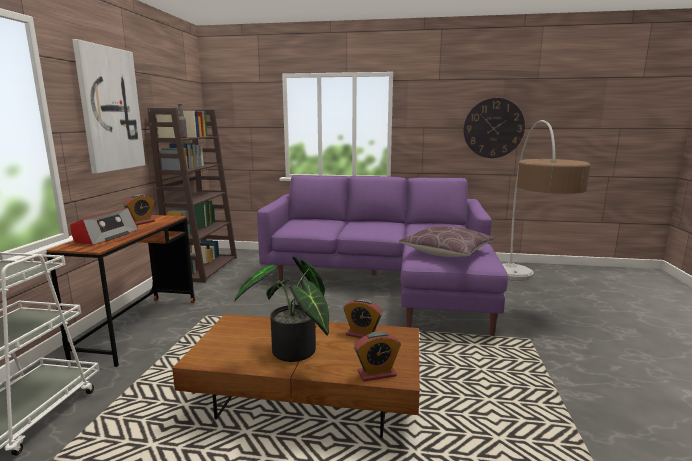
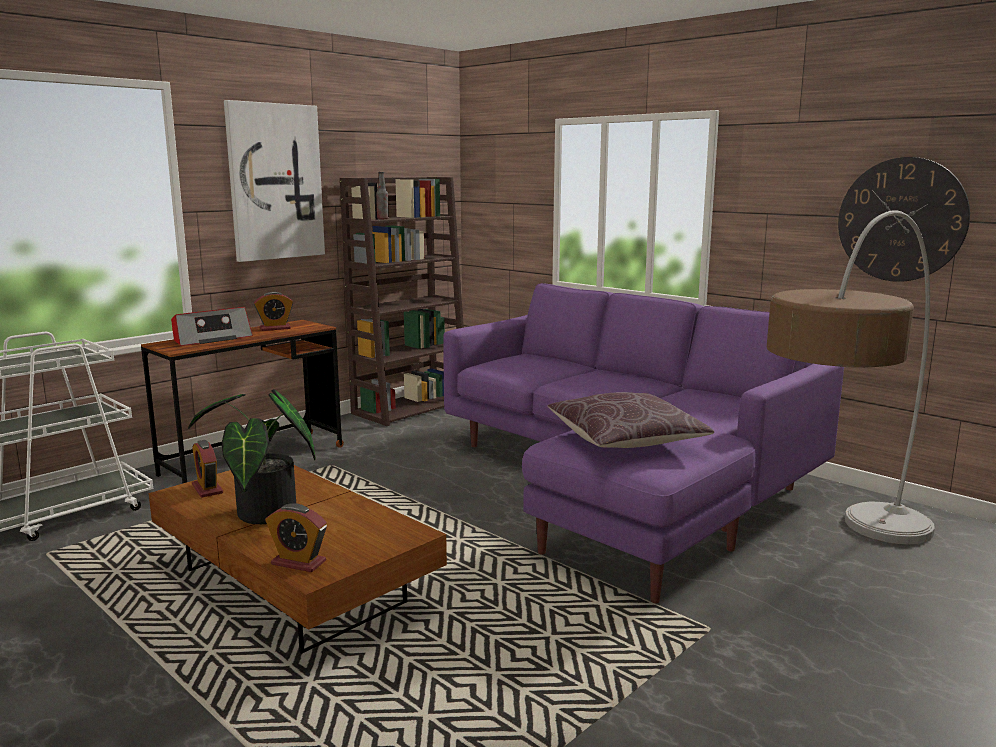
camera: 35 degrees right, 0 degrees up
(362, 334) = (366, 520): alarm clock -> alarm clock (207, 489)

